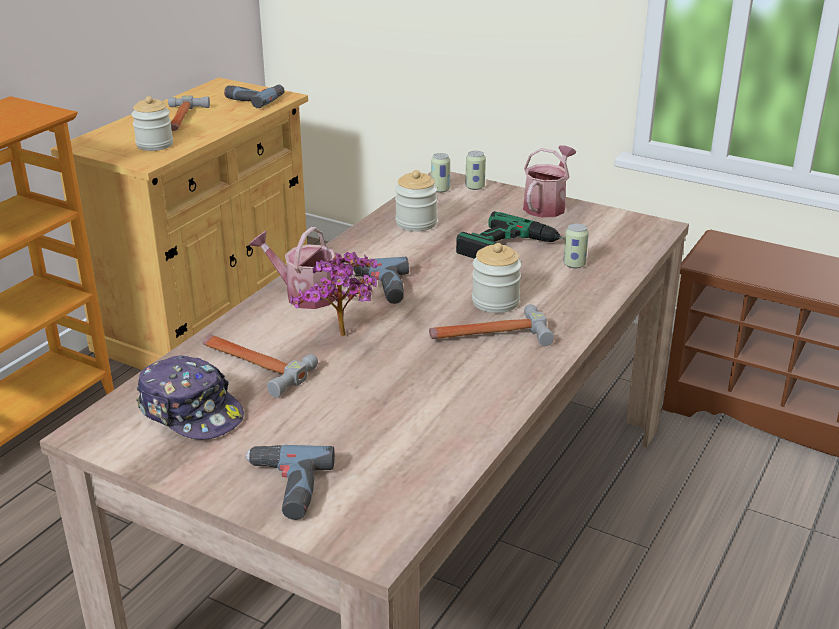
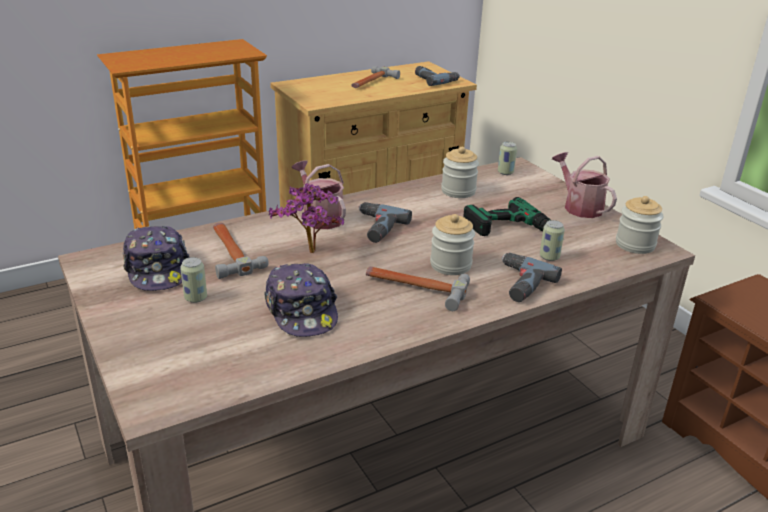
camera: 30 degrees right, 0 degrees up
(154, 144) = (334, 94): jar -> jar (635, 245)
(284, 488) = (148, 341): power drill -> power drill (518, 283)
(406, 397) = (302, 311): none -> cap
(475, 187) = (535, 177): can -> can (195, 298)
(547, 205) = (579, 206): watering can -> watering can turned 90 degrees counterclockwise

